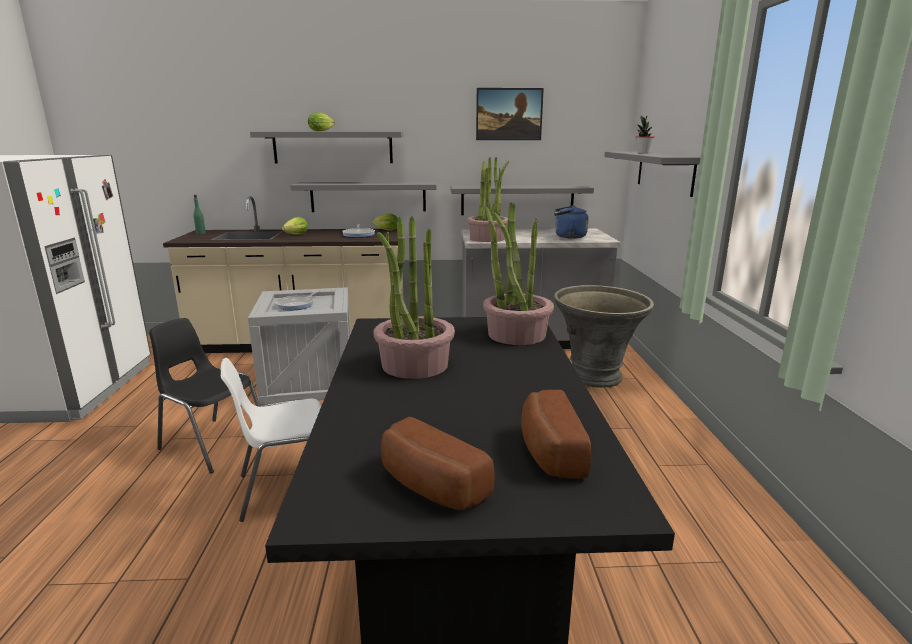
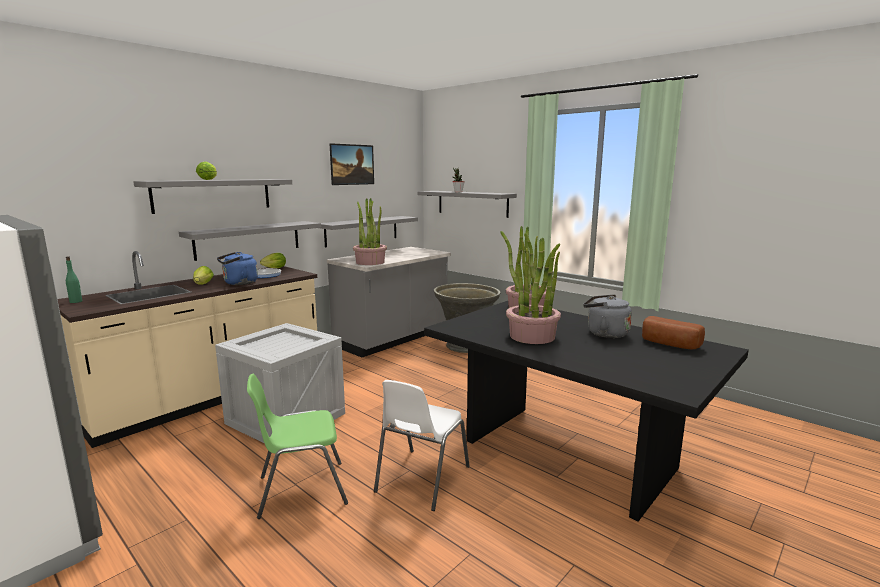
camera: 45 degrees left, 5 degrees down
(213, 443) = (301, 489): black chair -> green chair
(297, 305) = (275, 345): frying pan -> none
(429, 487) = (677, 369): bread -> none
(510, 396) = (604, 333): none -> grey kettle
(568, 237) = (414, 253): blue kettle -> blue kettle (239, 283)

